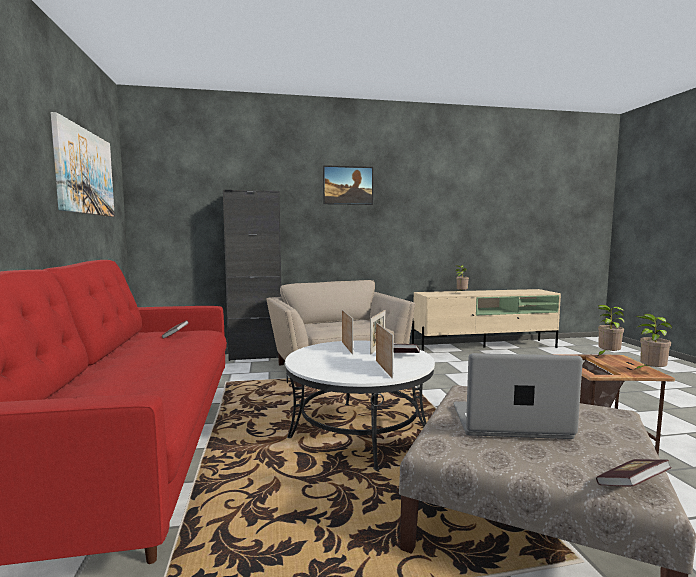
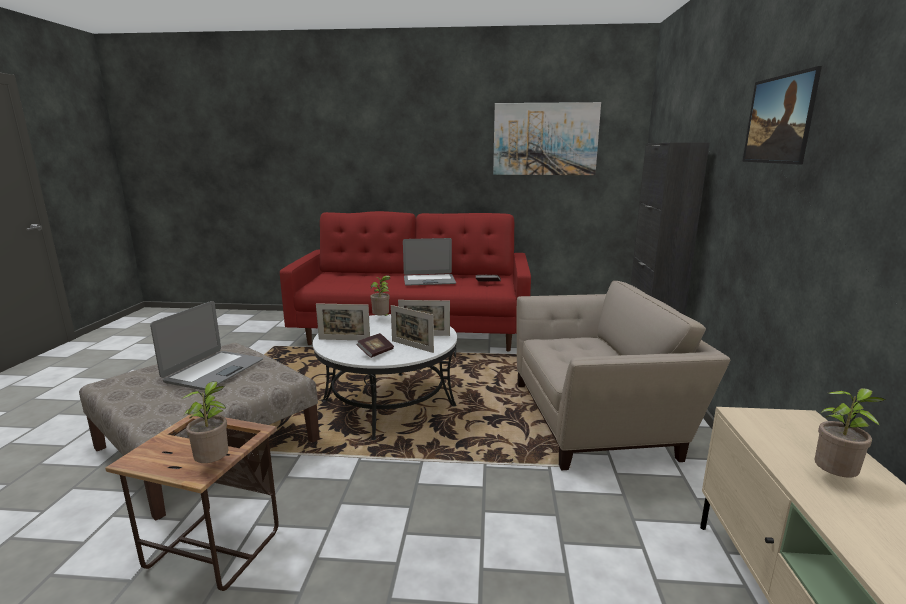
camera: 105 degrees right, 10 degrees up
(154, 353) = (429, 281): none -> laptop
(631, 485) = (114, 379): book -> none
(650, 372) = (138, 459): potted plant -> potted plant (382, 319)

